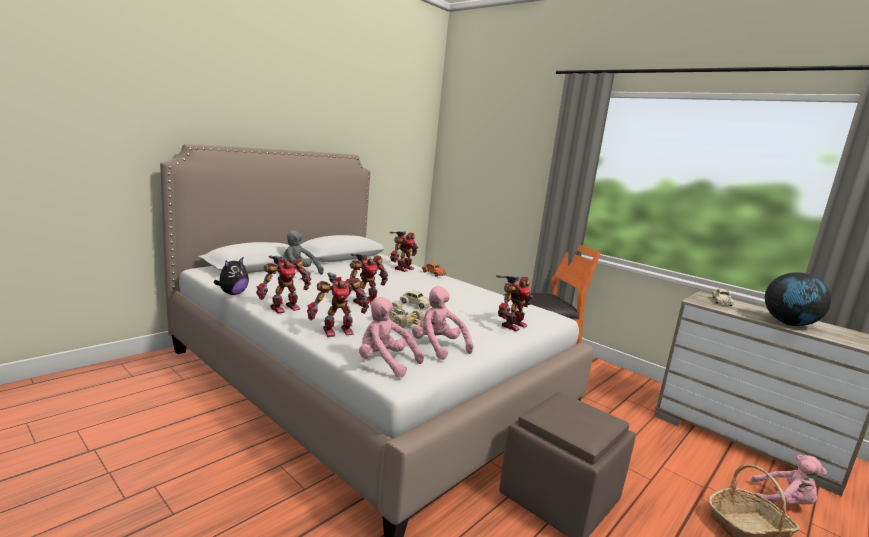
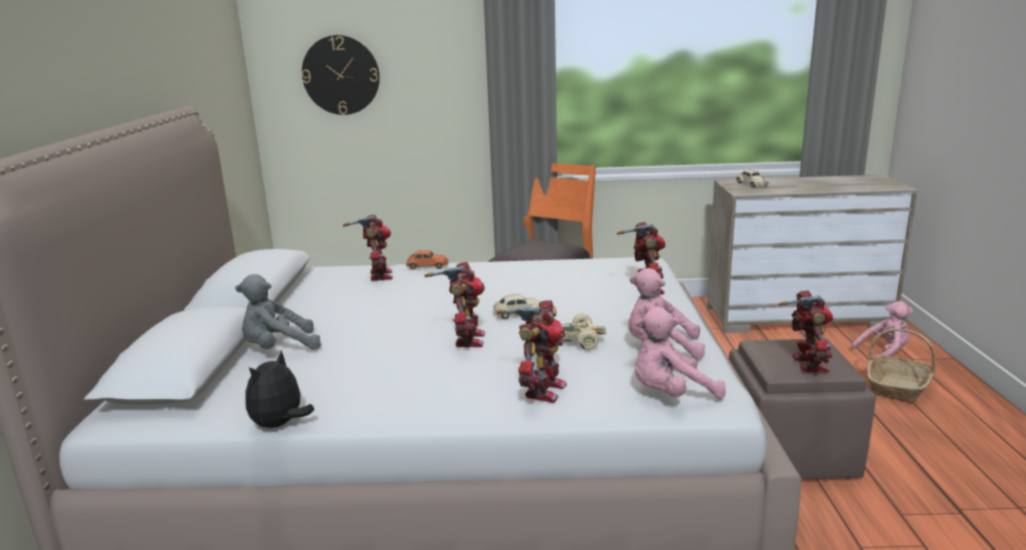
camera: 40 degrees left, 5 degrees up
(232, 293) = (280, 425): plush toy -> plush toy turned 135 degrees counterclockwise
(283, 308) = (406, 401): toy robot -> toy robot (806, 364)
(476, 161) = (341, 75): none -> wall clock
(789, 324) = (825, 186): globe -> none

